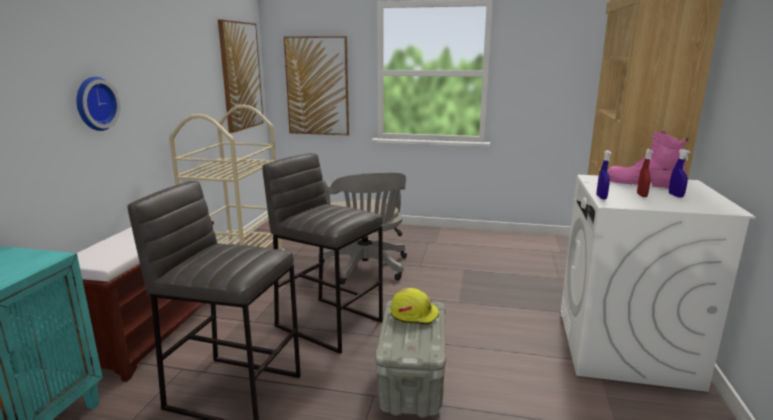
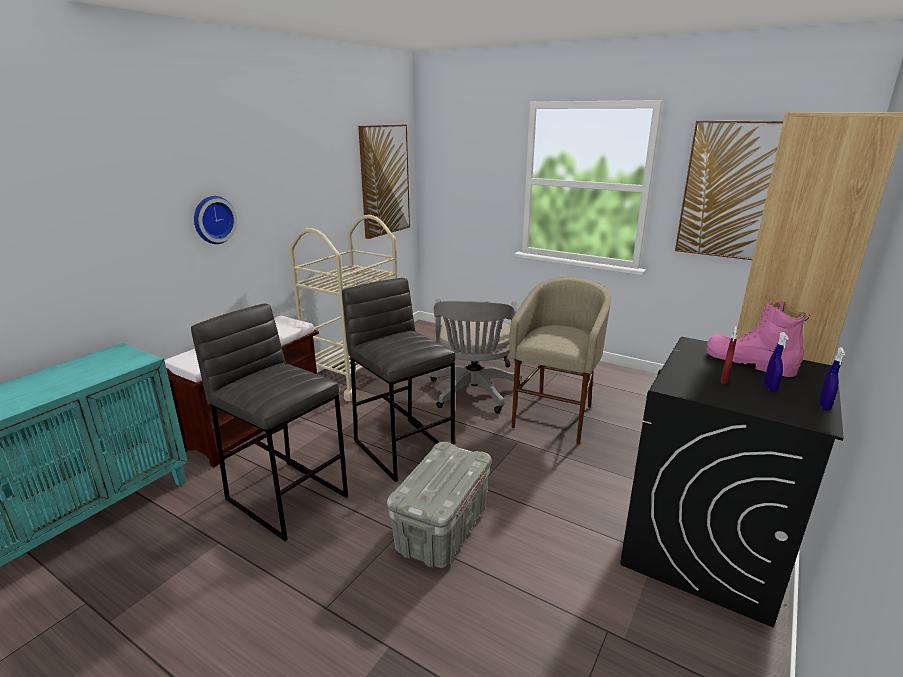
camera: 20 degrees right, 5 degrees up
(317, 86) = (465, 192): picture -> picture (732, 191)
(414, 314) = (452, 462): yellow hard hat -> none
(449, 275) = (555, 417): none -> beige stool
(601, 197) = (668, 376): blue spray bottle -> blue spray bottle (824, 406)
(625, 347) = (704, 547): white washing machine -> black washing machine

